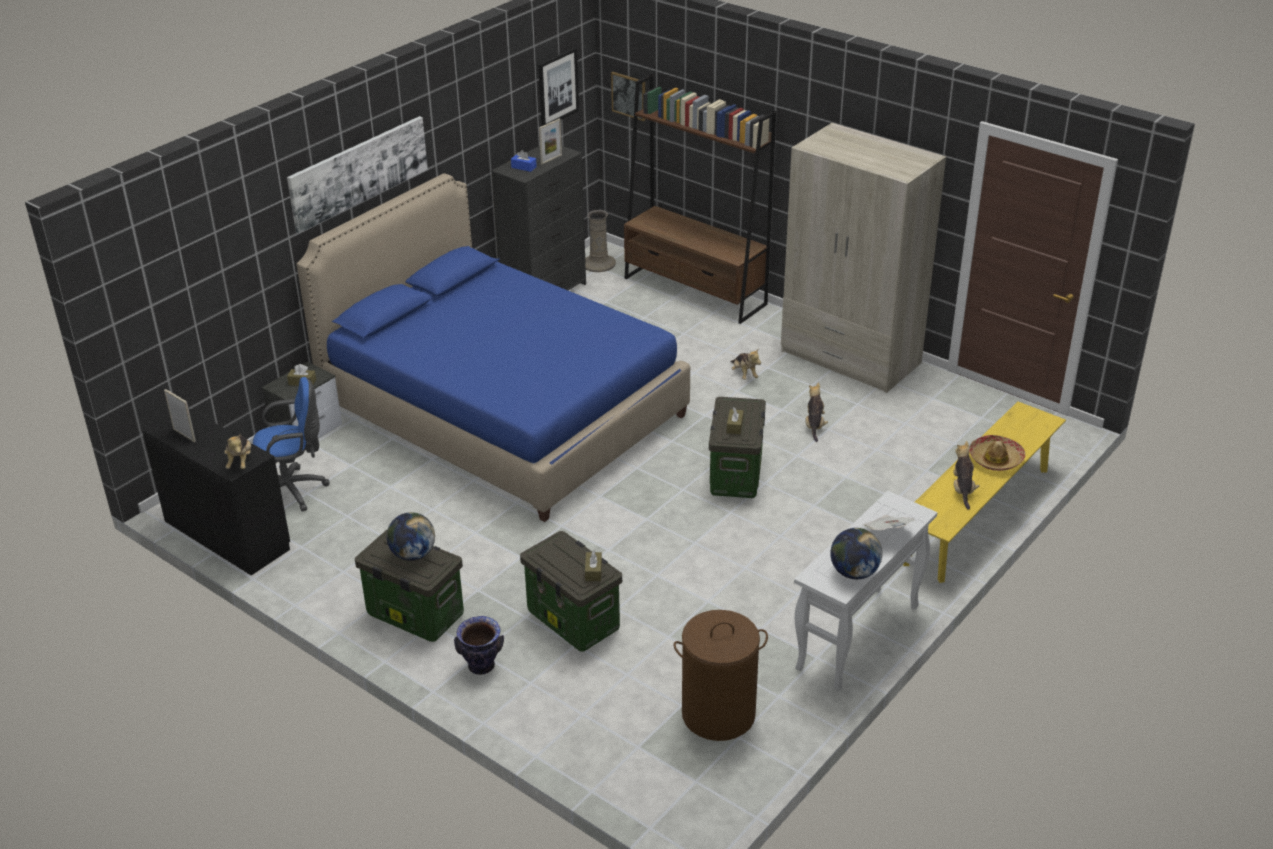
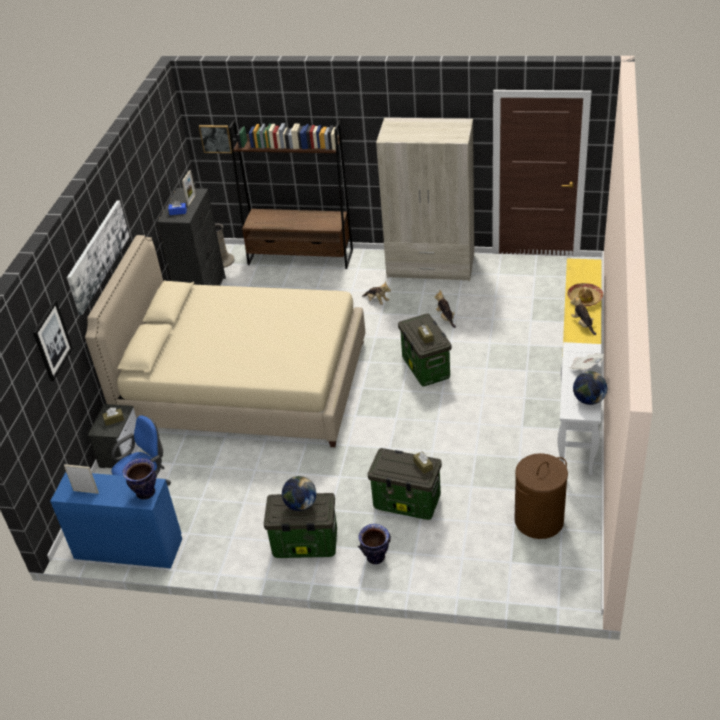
camera: 25 degrees left, 5 degrees up
(226, 535) = (128, 548): black desk -> blue desk
(240, 461) = (145, 493): plush toy -> vase
(503, 412) = (245, 385): blue bed -> beige bed
(558, 87) = (171, 148): picture -> picture (52, 340)

